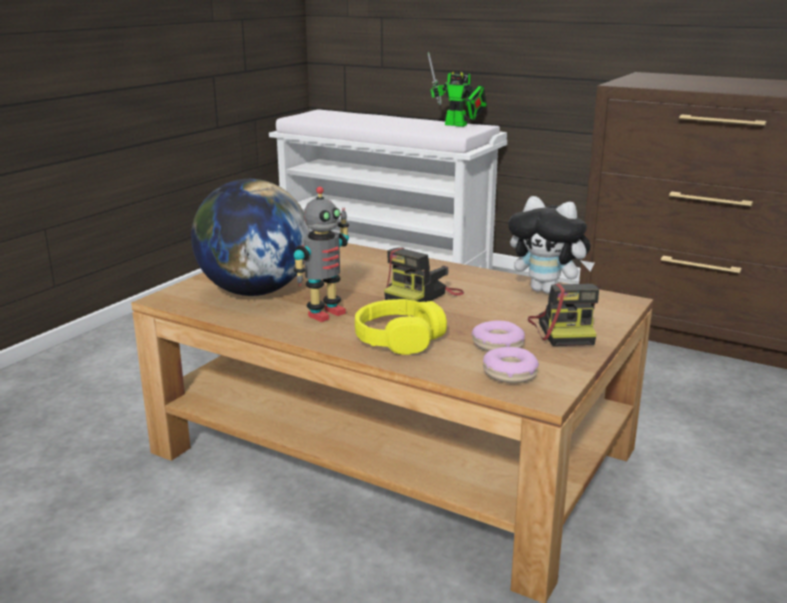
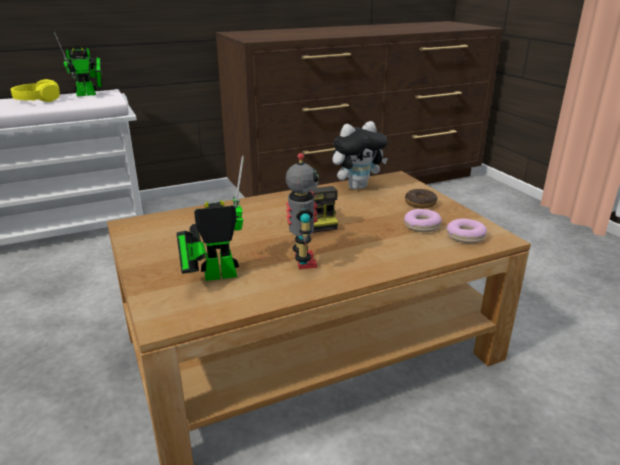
camera: 55 degrees left, 5 degrees up
(254, 292) = (214, 275): globe -> toy robot
(399, 338) = (379, 250): yellow headphones -> yellow headphones (37, 99)
(564, 330) = (420, 203): camera -> donut

